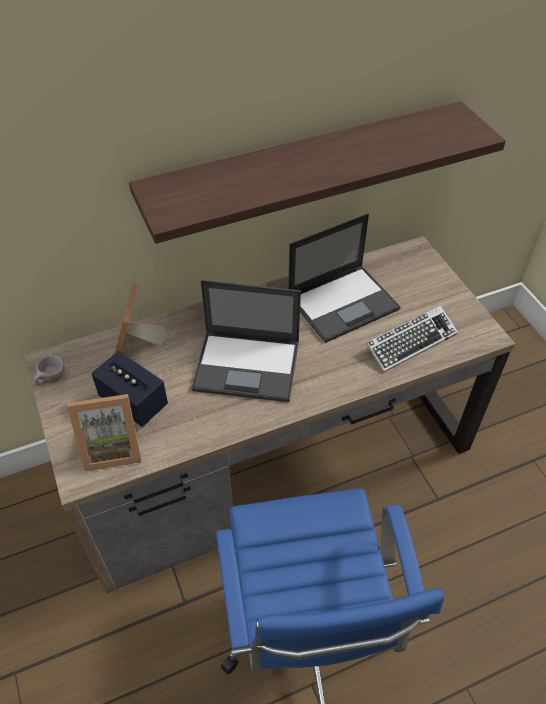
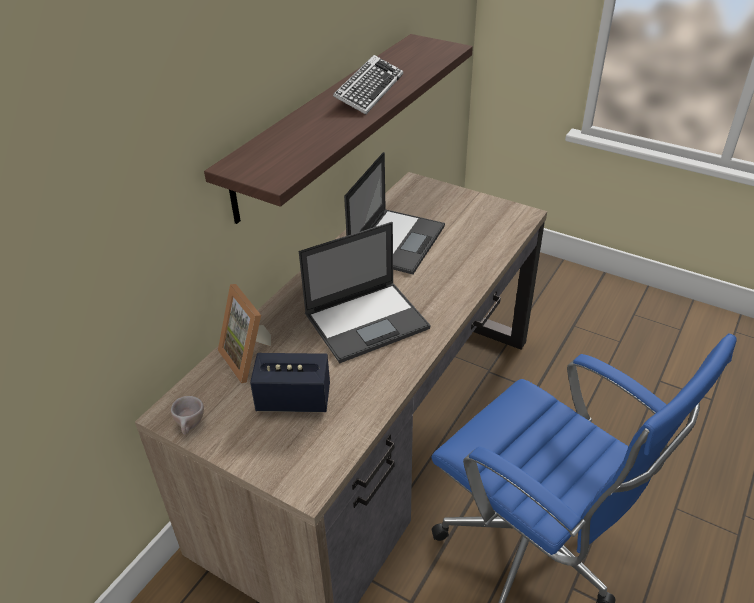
camera: 35 degrees left, 10 degrees down
(112, 448) = (313, 445): picture frame -> none
(410, 342) = (476, 243): keyboard -> keyboard (369, 91)

